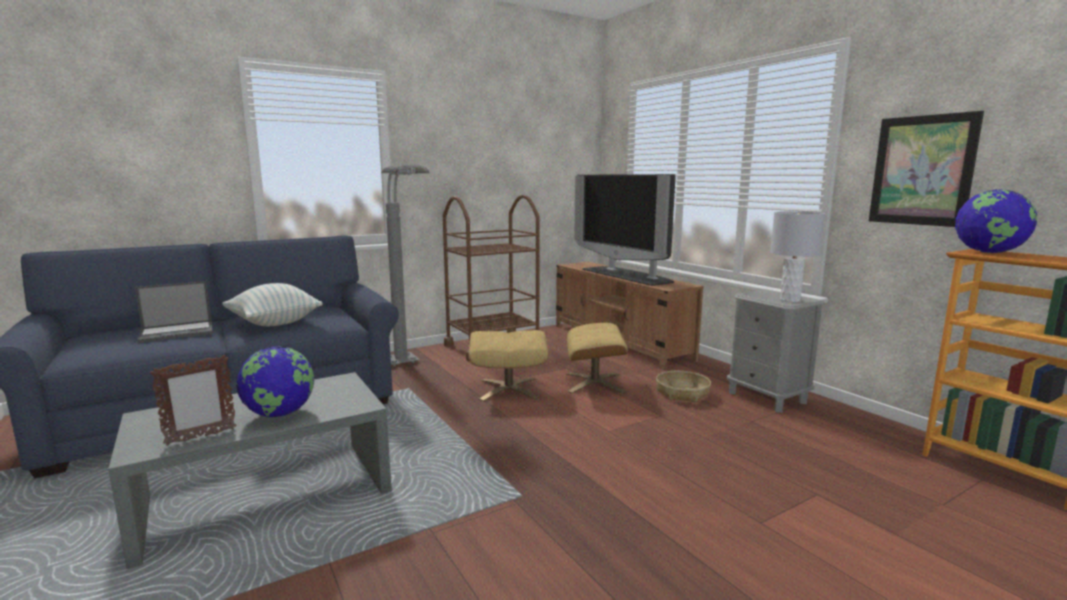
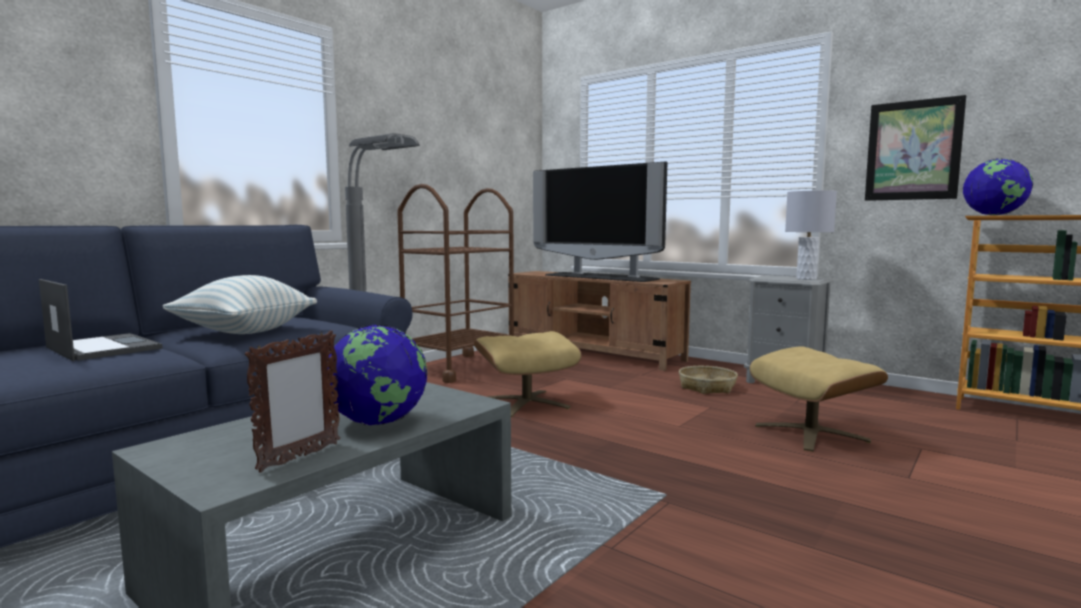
camera: 20 degrees left, 5 degrees down
(178, 332) = (102, 348): laptop -> laptop turned 90 degrees counterclockwise
(595, 383) = (613, 388): beige ottoman -> beige ottoman (811, 433)

